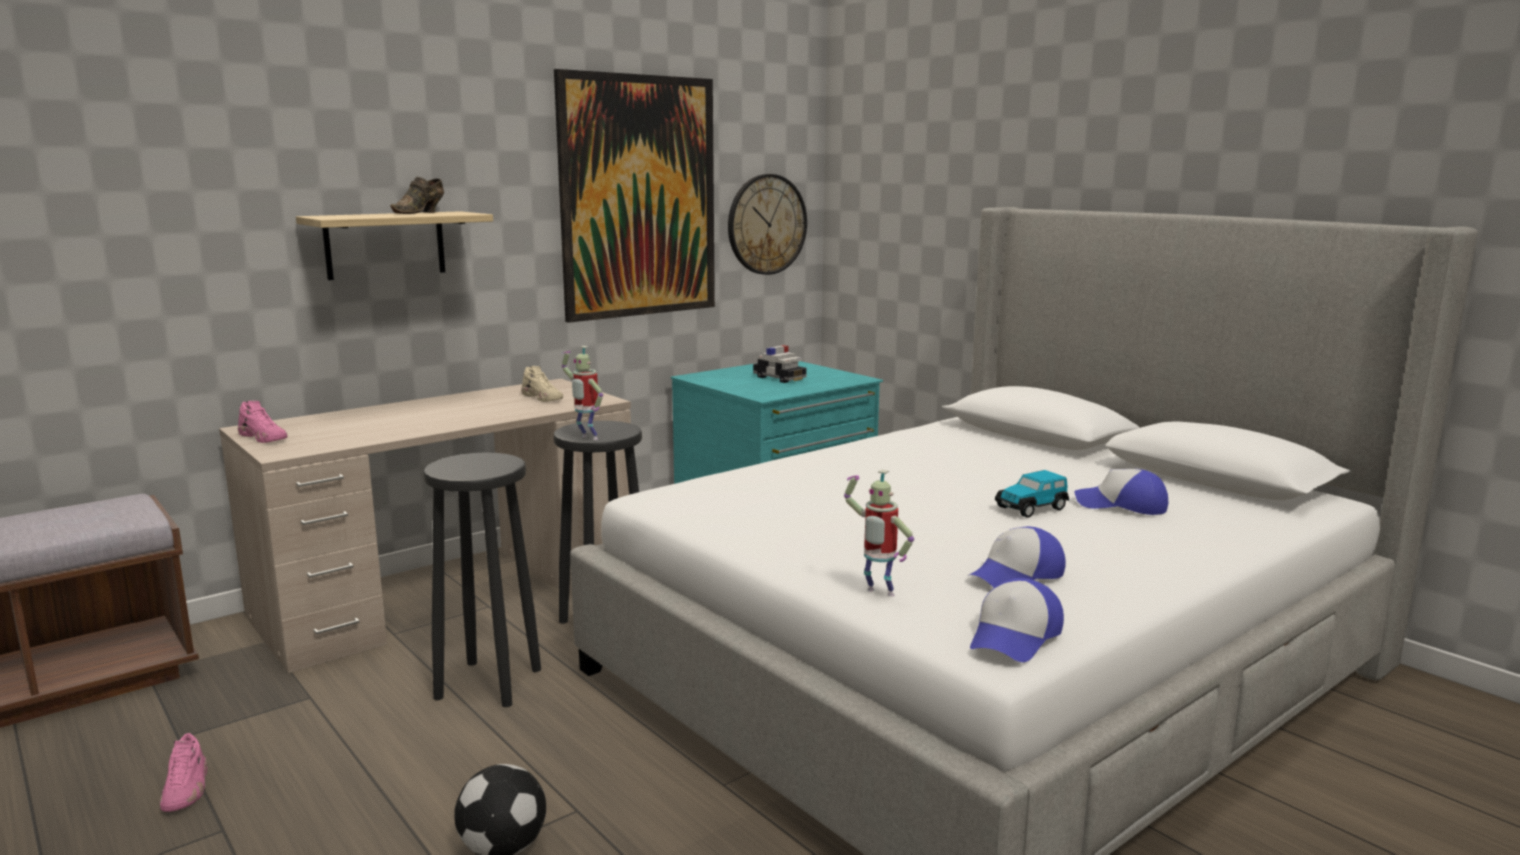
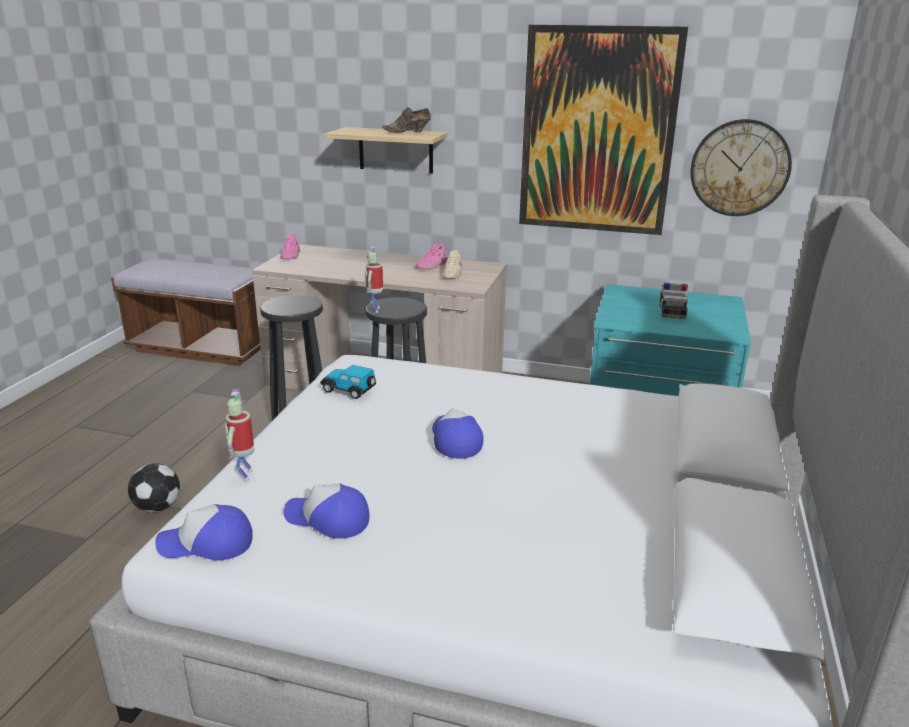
camera: 55 degrees right, 10 degrees up
(186, 789) = (156, 413): pink shoe -> pink shoe (432, 266)
(1032, 508) = (493, 492): toy car -> toy car (350, 390)
(1121, 505) = (560, 534): cap -> cap (454, 440)

